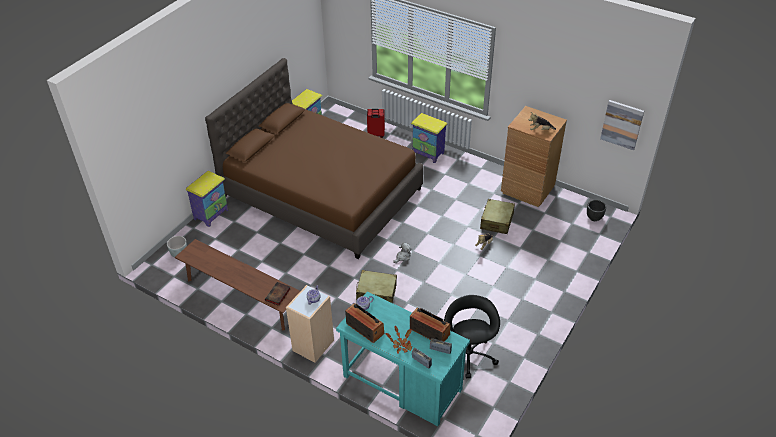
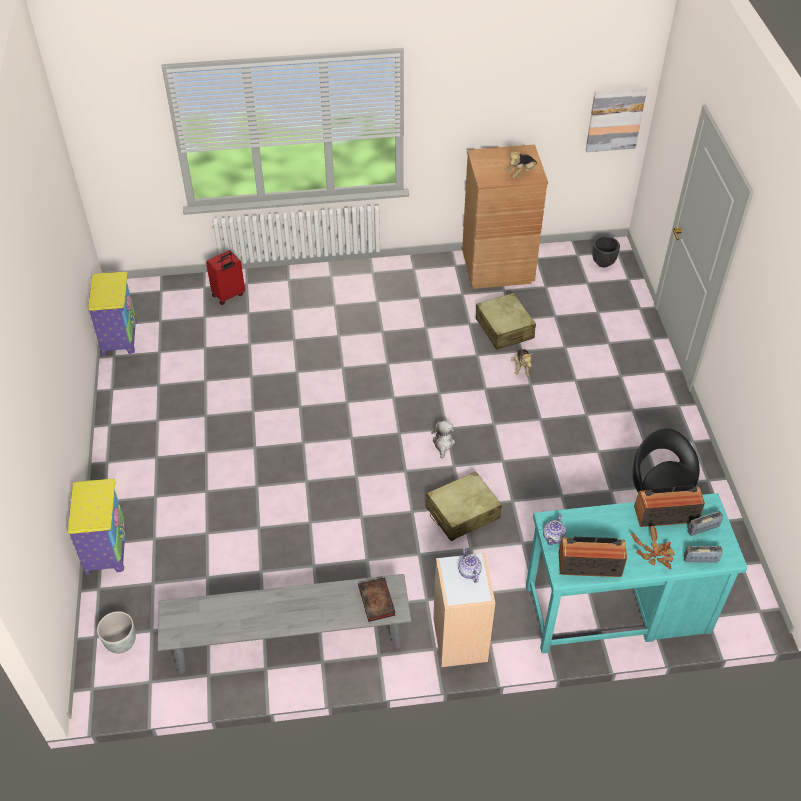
camera: 40 degrees left, 5 degrees up
(241, 297) = (288, 642): brown bench -> grey bench
(321, 192) = (240, 419): brown bed -> none
(428, 154) = (328, 286): nightstand -> none

